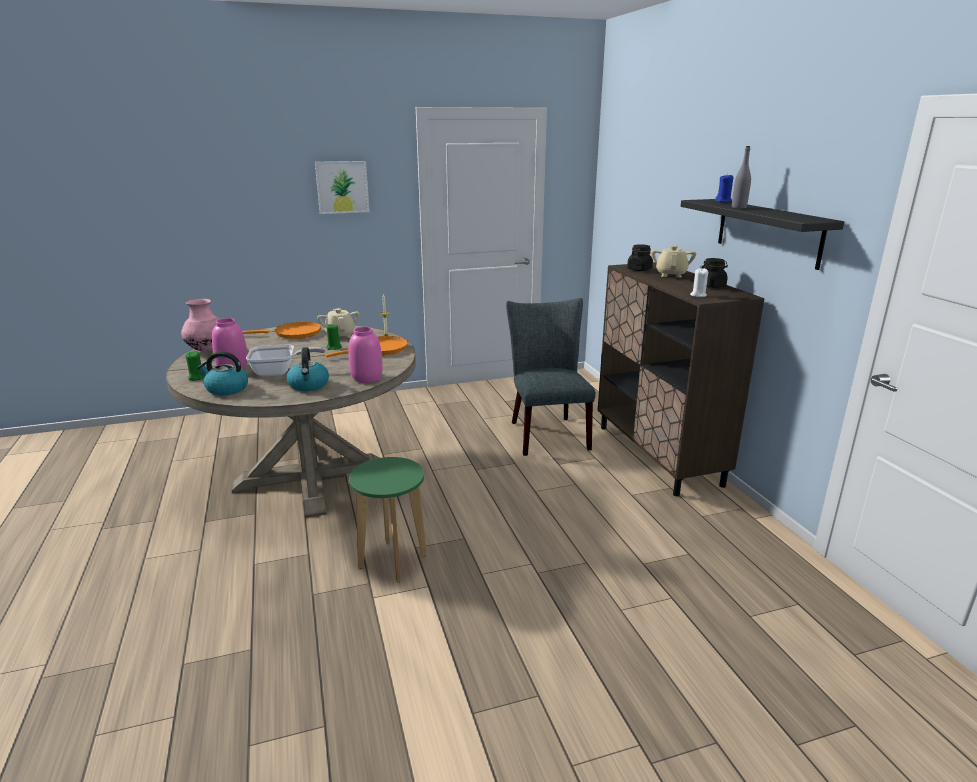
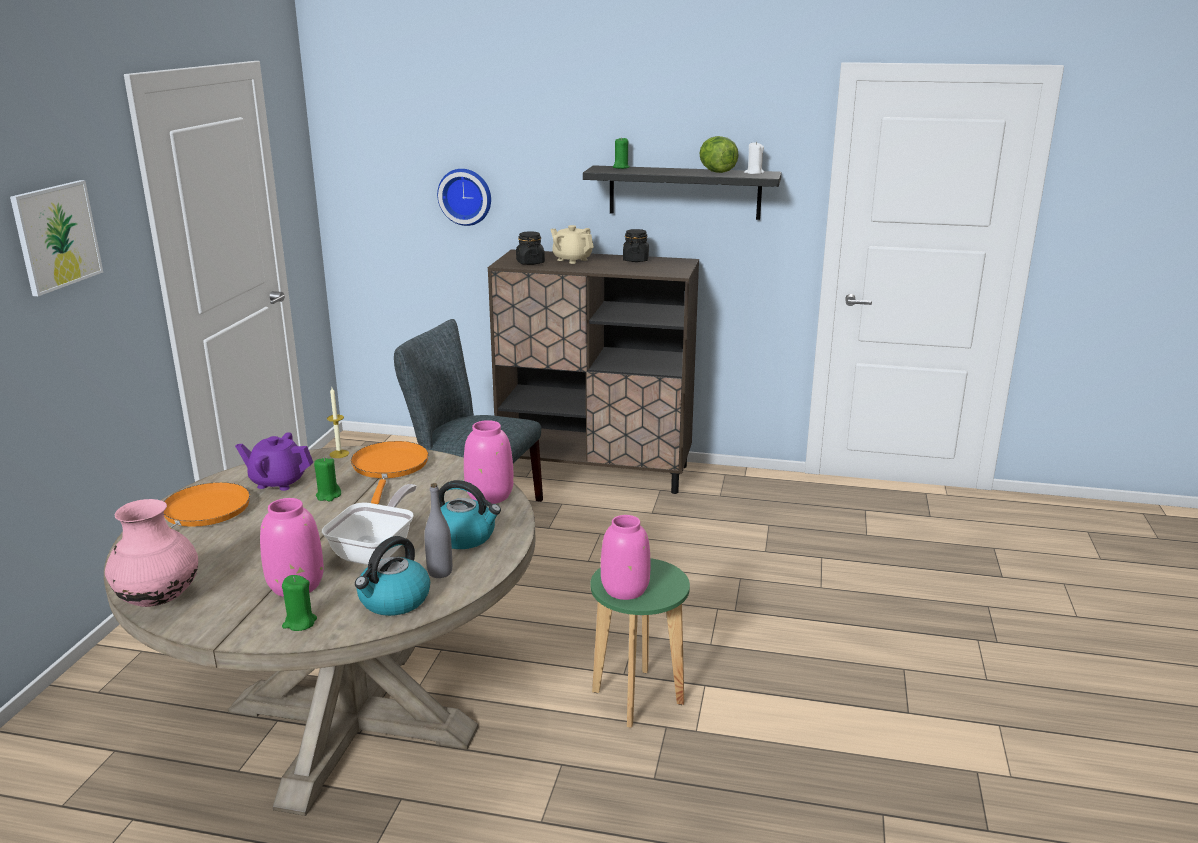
camera: 60 degrees left, 0 degrees up
(340, 335) = (278, 482): beige teapot -> purple teapot
(372, 472) = (624, 590): none -> pink vase
(649, 215) = (466, 196): none -> wall clock
(698, 295) = (660, 271): white candle -> white candle (754, 173)
(723, 201) = (621, 167): blue candle -> green candle
(739, 207) = (667, 172): grey bottle -> grey bottle (440, 572)
(779, 213) = (716, 172): none -> lettuce

